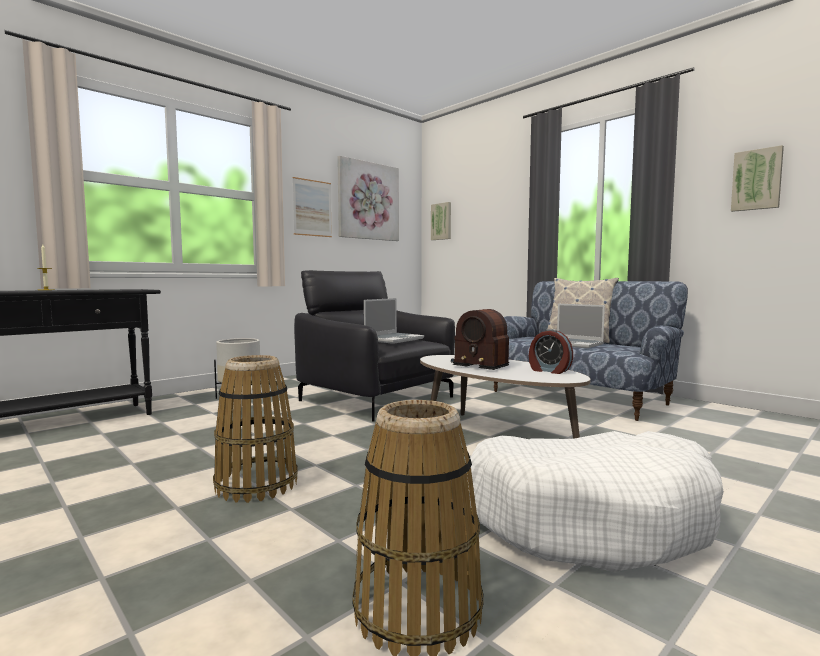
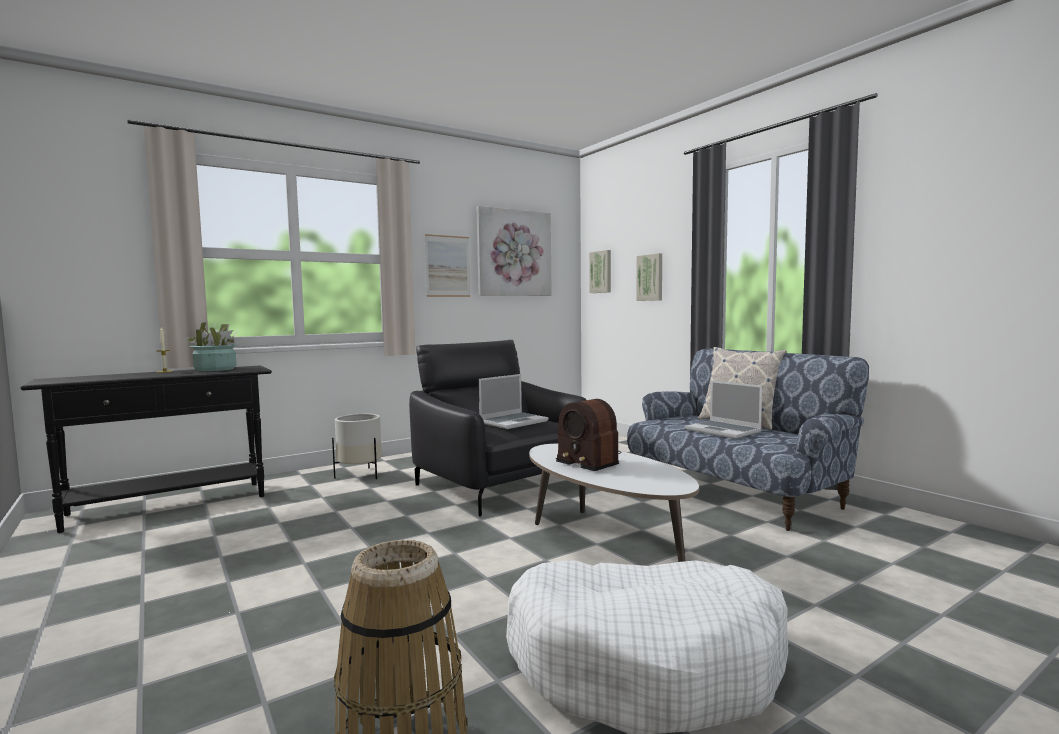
camera: 10 degrees right, 0 degrees up
(100, 289) = (215, 369): none -> potted plant
(256, 484) = (323, 590): basket -> none
(549, 371) = (660, 474): alarm clock -> none
(757, 180) = (958, 232): picture -> picture (650, 277)

